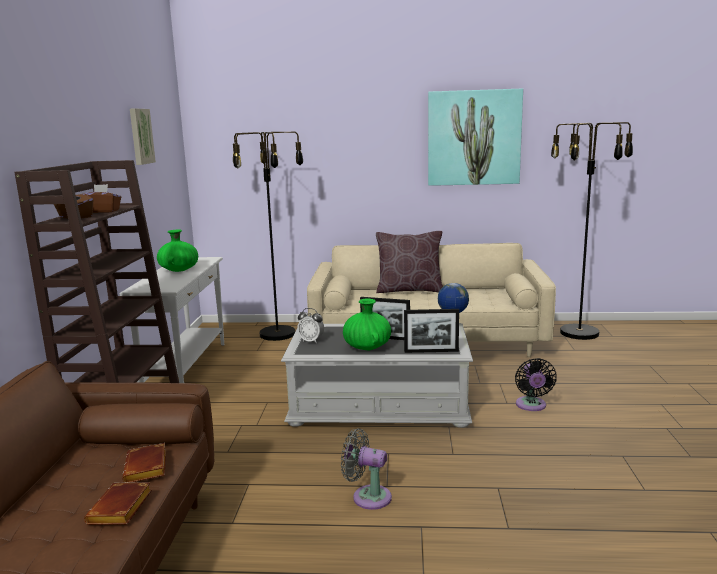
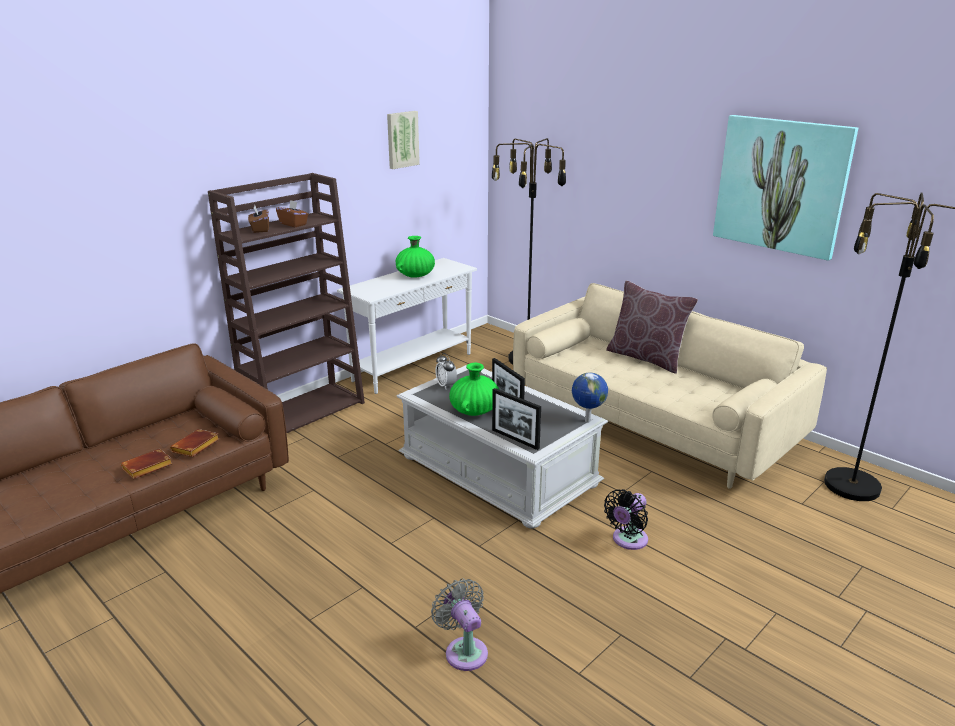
camera: 40 degrees right, 10 degrees up
(368, 496) = (366, 543): grey fan -> grey fan (464, 650)

